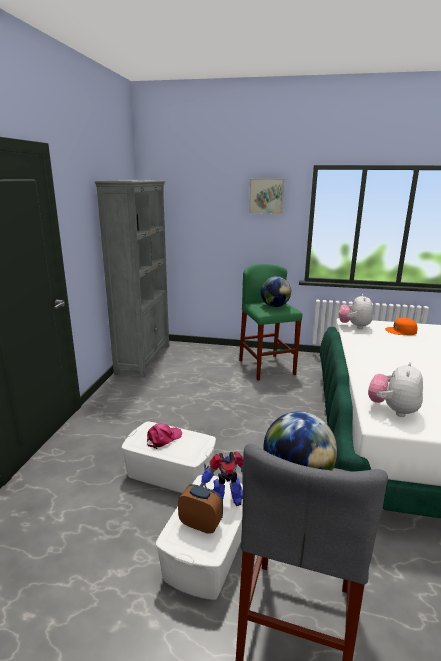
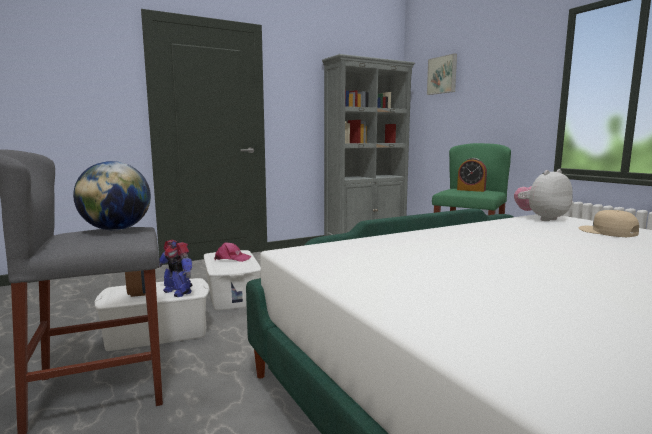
camera: 50 degrees right, 10 degrees down
(266, 196) = (511, 63): picture -> picture (442, 75)
(274, 306) = (471, 190): globe -> alarm clock
(393, 410) = (336, 252): plush toy -> none
(401, 331) = (607, 232): orange cap -> beige cap

